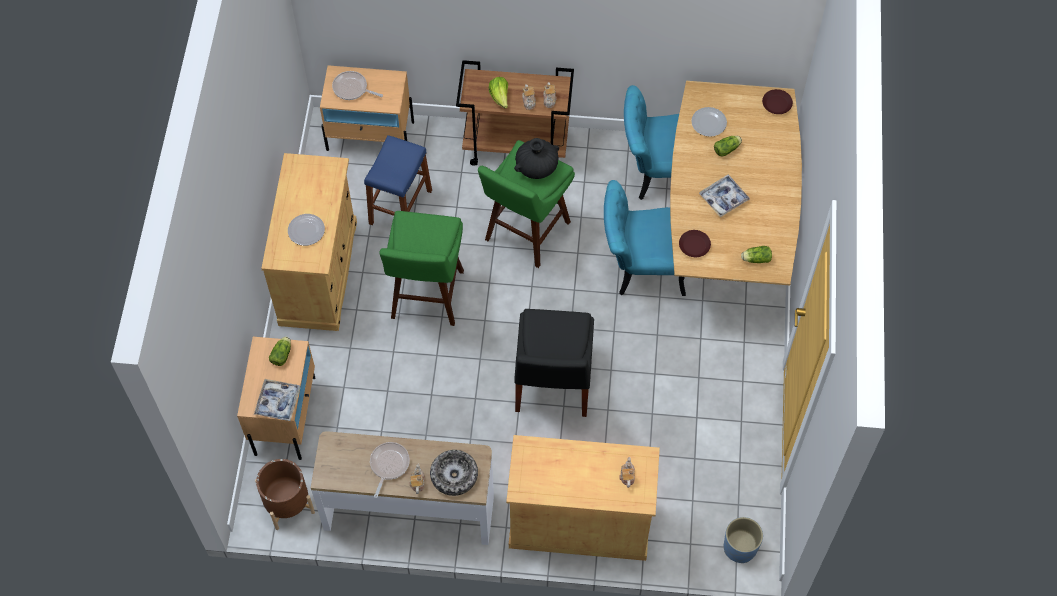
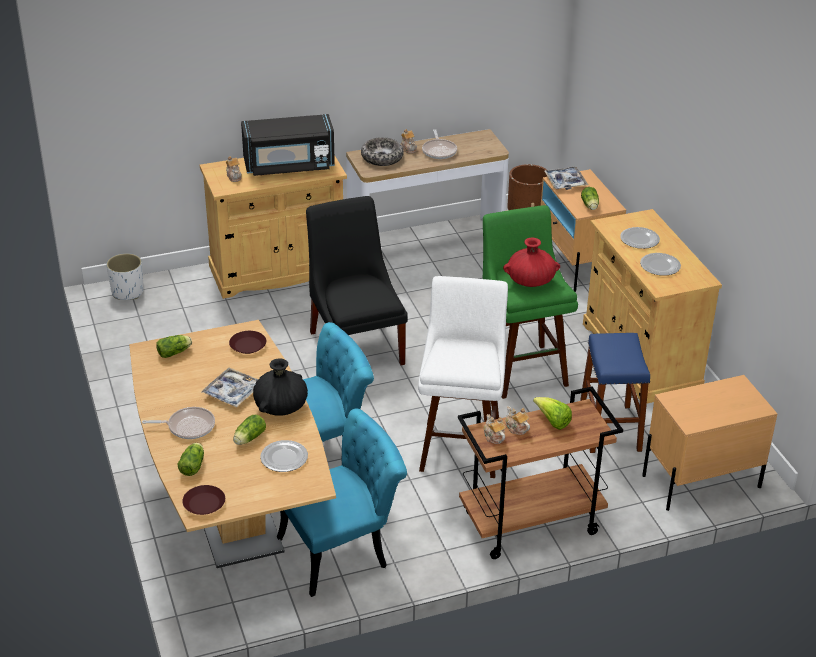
camera: 155 degrees right, 25 degrees down
(315, 191) = (660, 266): none -> plate
(352, 89) = (727, 400): frying pan -> frying pan (188, 426)
(426, 233) = (530, 281): none -> red vase
(525, 234) = (461, 446): green stool -> white stool
(537, 167) = (459, 360): black vase -> black vase (280, 407)
(564, 474) = (289, 165): none -> black microwave
(740, 548) = (127, 292): blue planter -> white planter
(774, 139) = (193, 465): none -> lettuce

